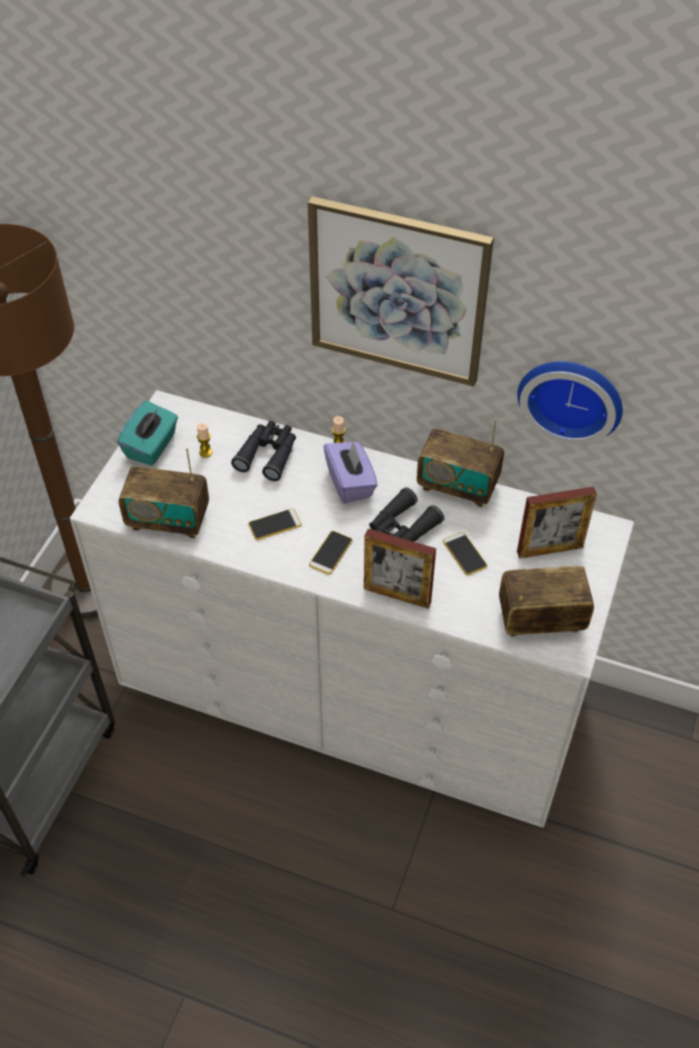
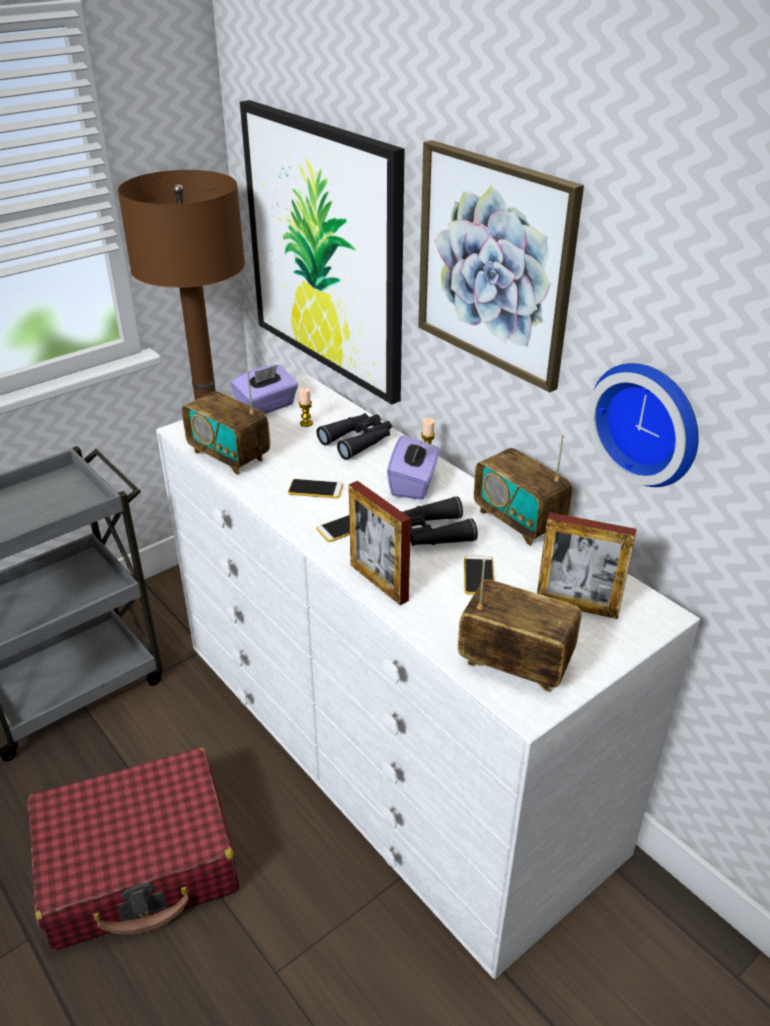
camera: 30 degrees right, 15 degrees down
(151, 446) = (266, 406): turquoise tissue box -> purple tissue box
(165, 279) = (324, 249): none -> picture
(225, 891) = (139, 862): none -> red suitcase

